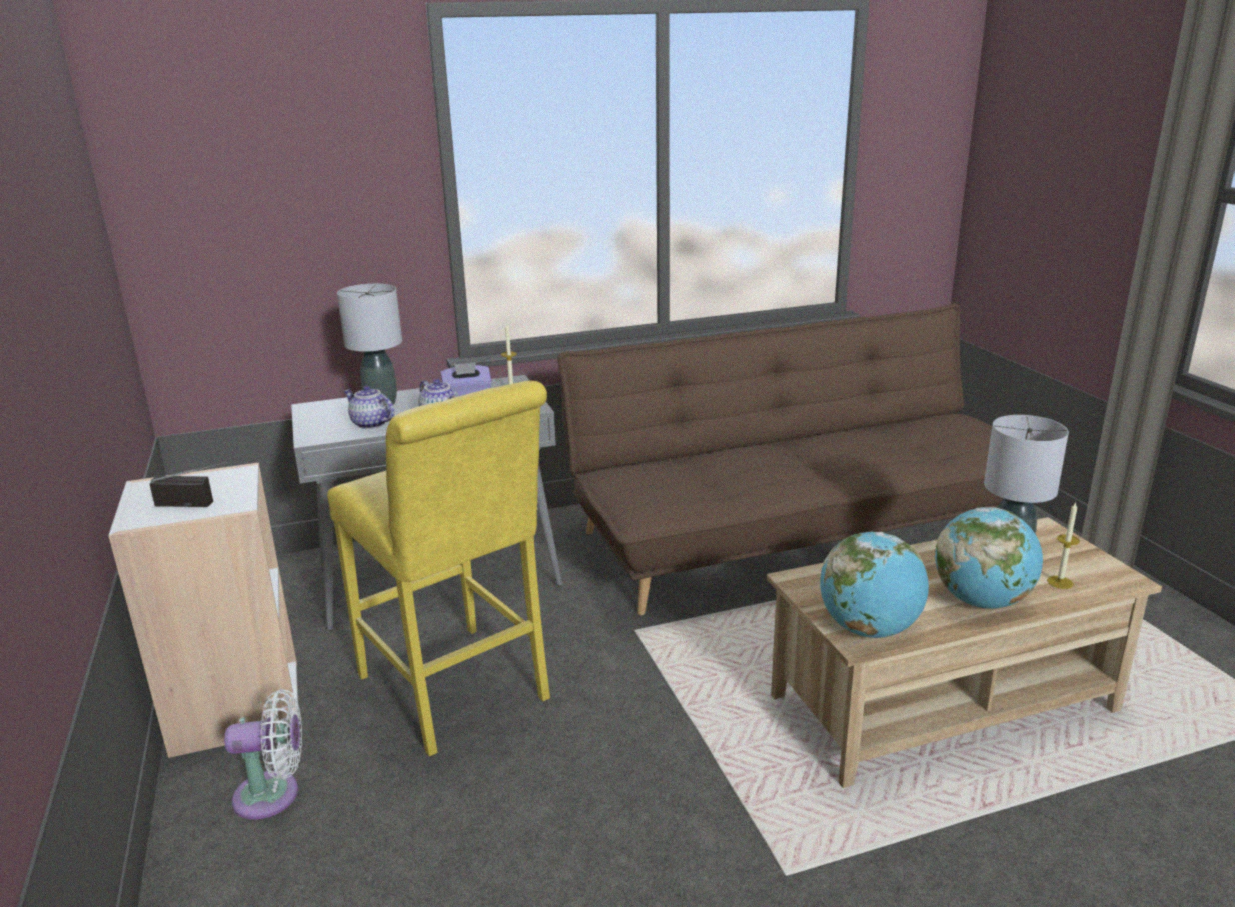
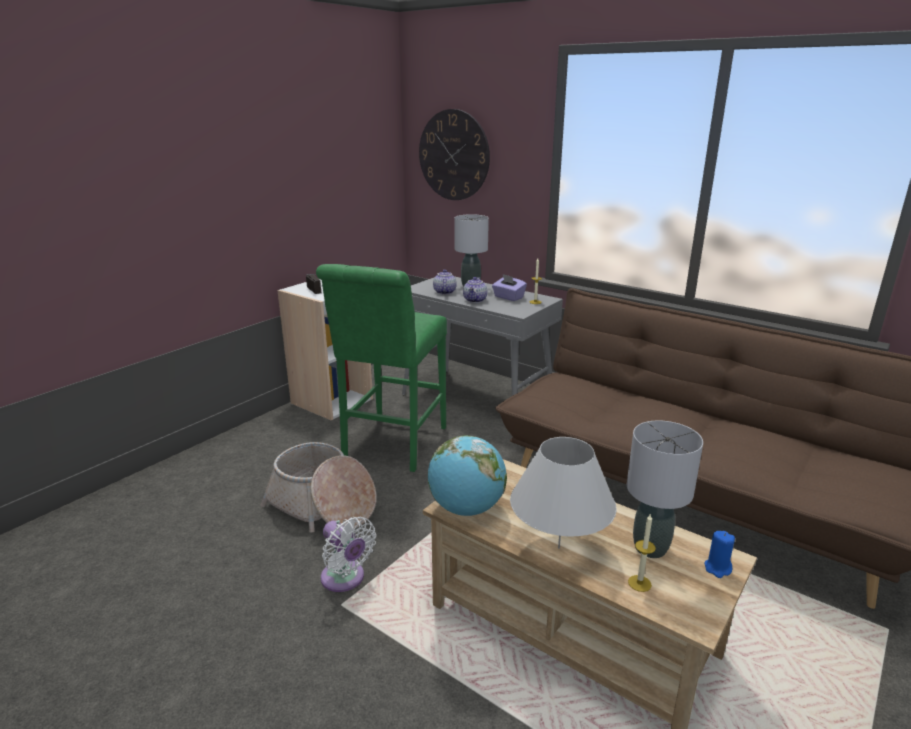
camera: 55 degrees right, 0 degrees up
(240, 195) = (454, 155): none -> wall clock
(273, 795) = (287, 434): white fan -> white fan (345, 579)
(457, 693) = (391, 445): yellow stool -> green stool
(538, 819) = (323, 506): none -> basket
(981, 601) = (559, 548): globe -> white table lamp
(1056, 539) = (717, 568): none -> blue candle

